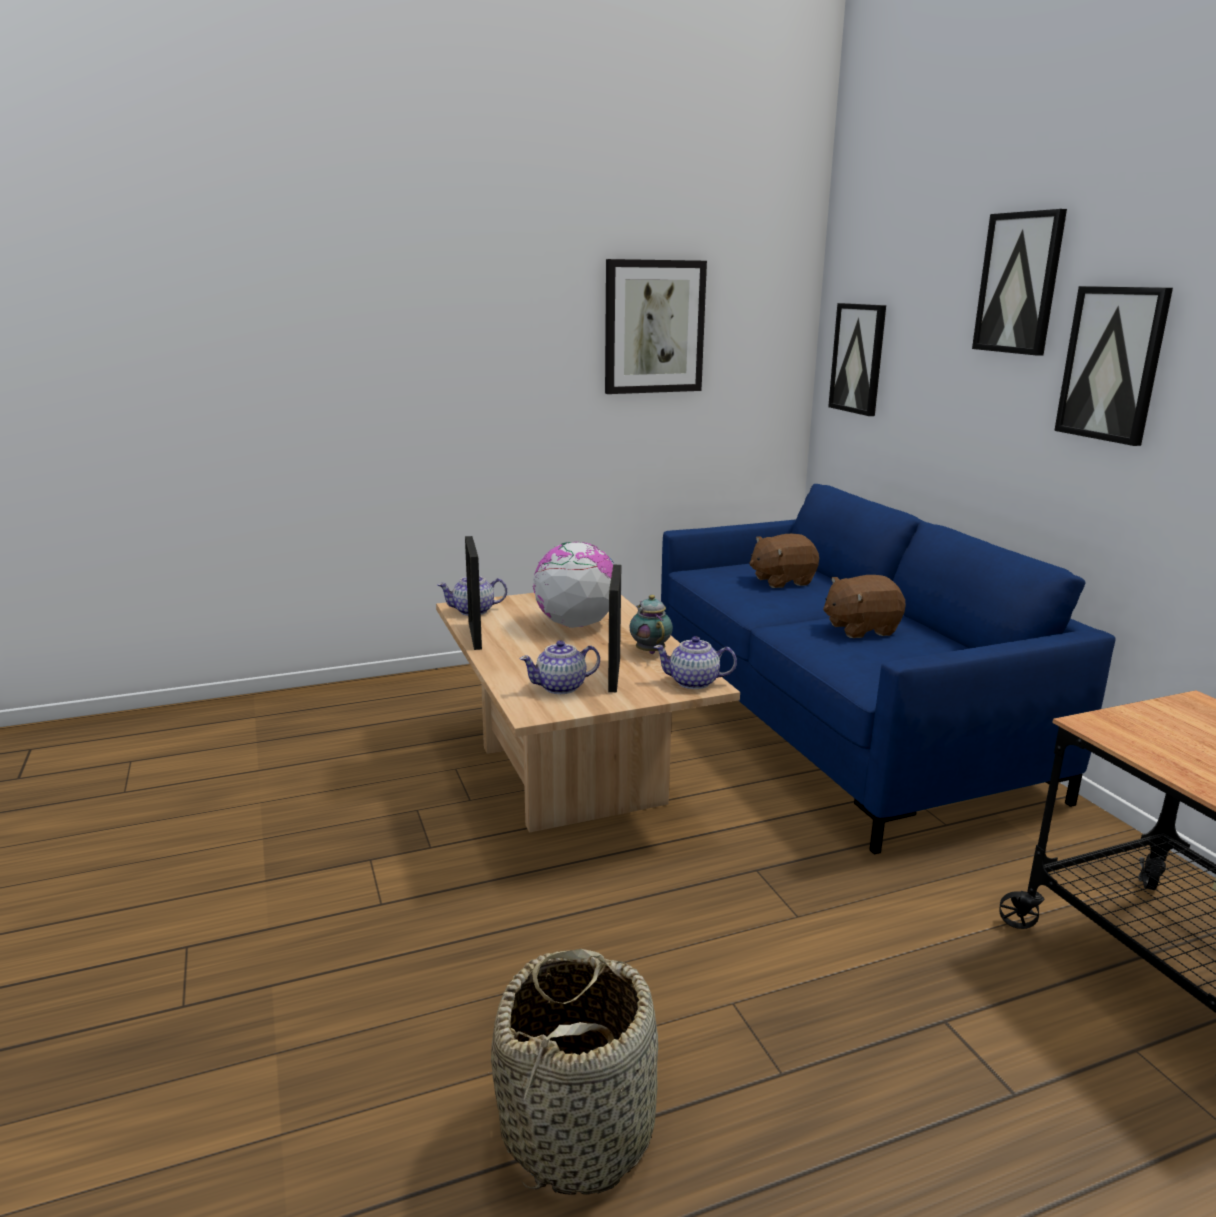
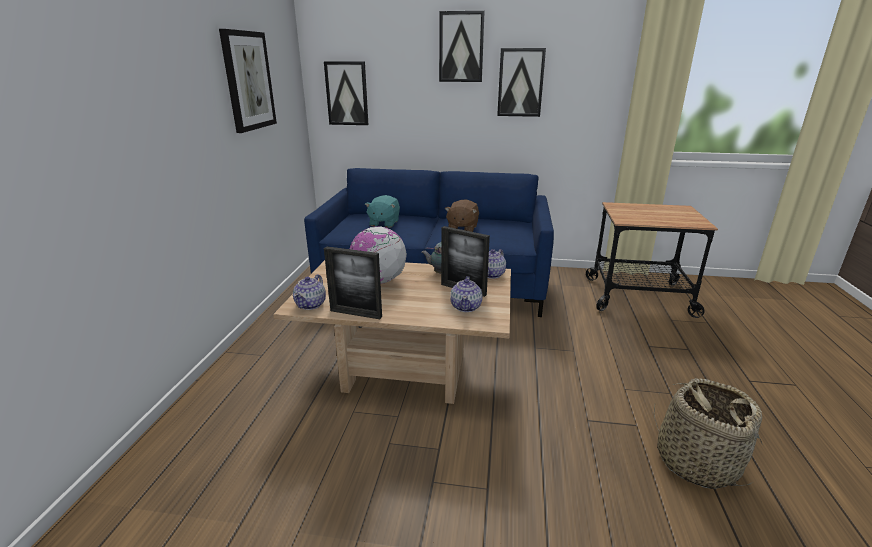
camera: 60 degrees left, 5 degrees up
(782, 581) = (383, 223): brown plush toy -> turquoise plush toy

